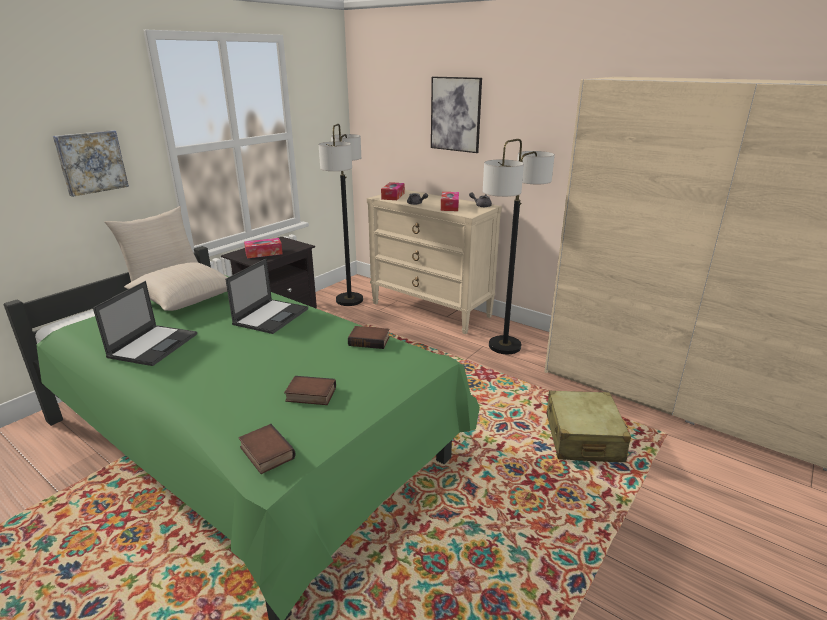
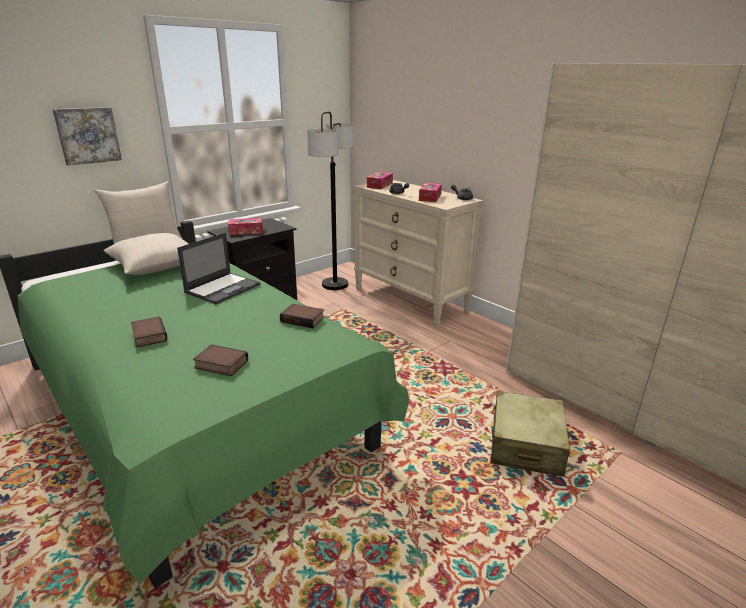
camera: 10 degrees right, 0 degrees up
(154, 345) = (107, 304): laptop -> none
(265, 453) = (150, 414): book -> book (148, 335)
(455, 114) = (444, 105): picture -> none
(505, 346) = (473, 342): floor lamp -> none

